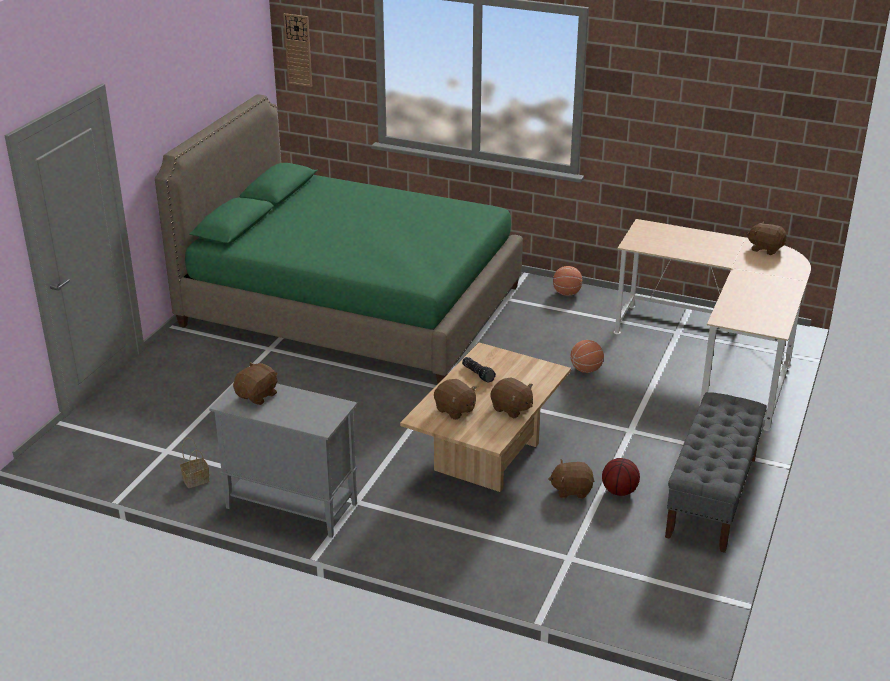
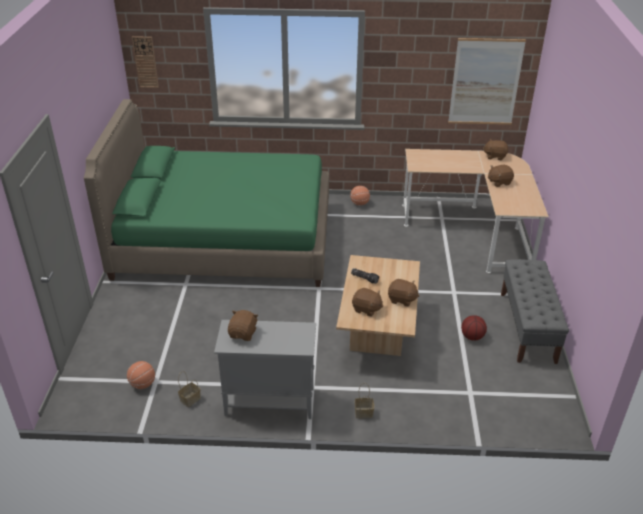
camera: 20 degrees left, 5 degrees up
(404, 547) = (363, 413): none -> basket
(571, 490) = (443, 343): brown plush toy -> brown plush toy (499, 182)
(586, 369) = (402, 255): basketball -> basketball (143, 384)
(763, 133) = (485, 82): none -> picture

